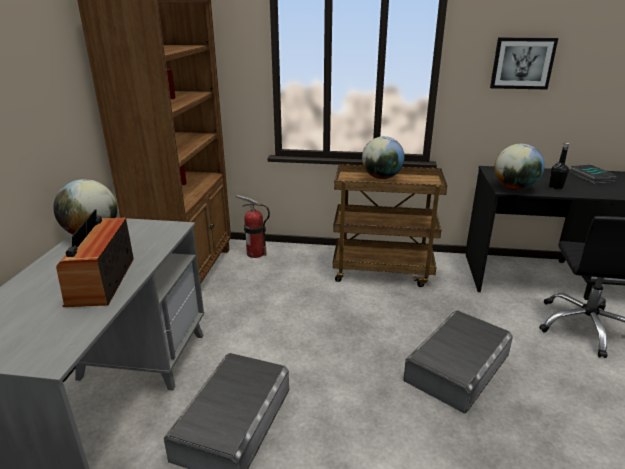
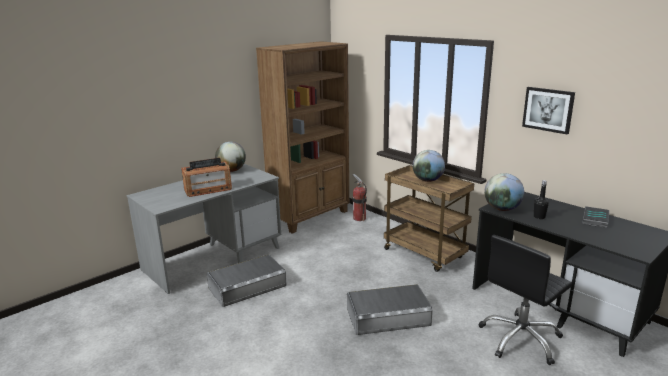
camera: 40 degrees right, 5 degrees down
(101, 281) = (208, 190): radio -> radio turned 150 degrees counterclockwise

